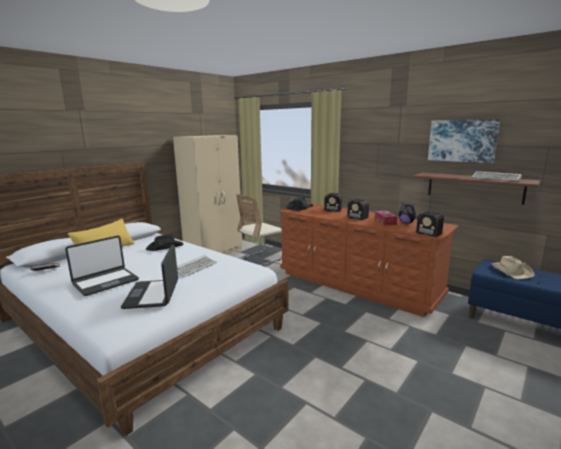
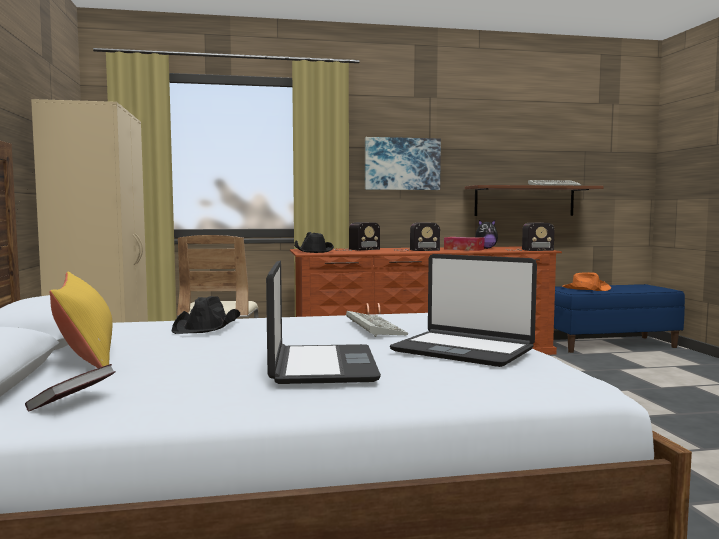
camera: 50 degrees left, 10 degrees down
(462, 140) = (507, 144): picture -> picture (402, 164)
(511, 271) = (585, 288): beige hat -> orange hat

